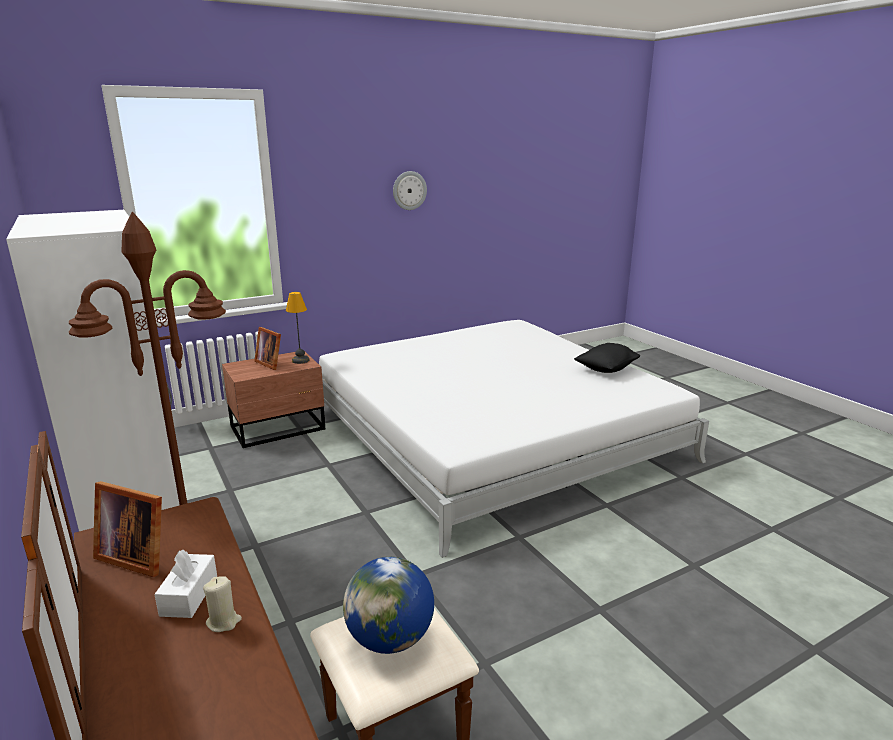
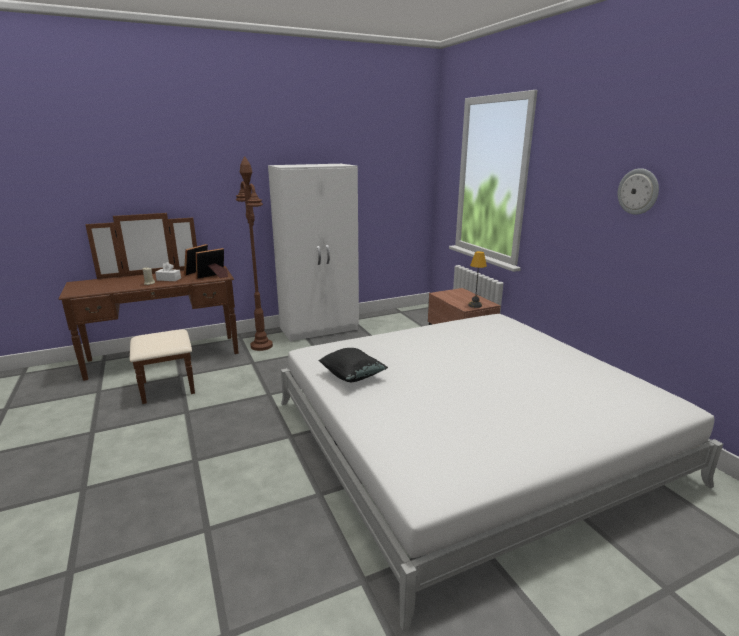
camera: 95 degrees right, 0 degrees up
(271, 363) = (466, 298): picture frame -> picture frame (214, 277)
(390, 639) = (158, 338): globe -> none
(606, 369) = (499, 453): black pillow -> black pillow (352, 376)

